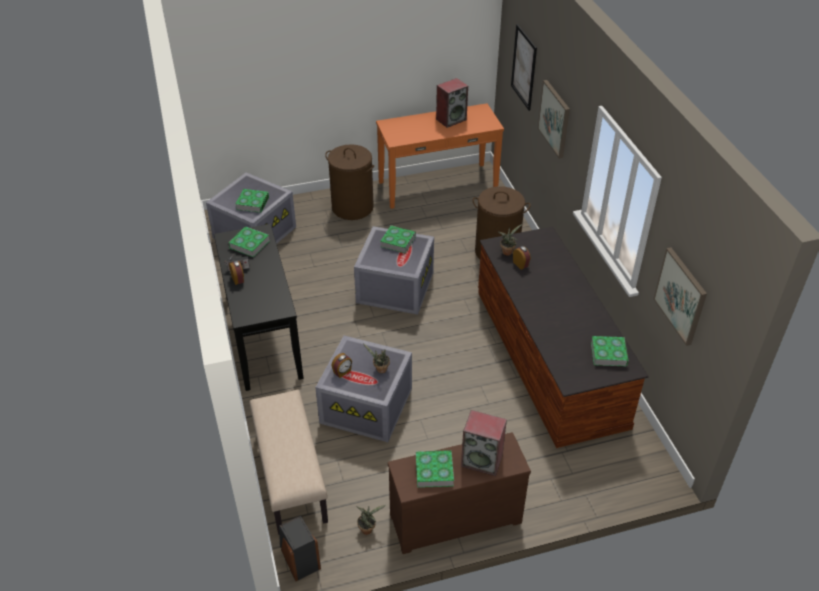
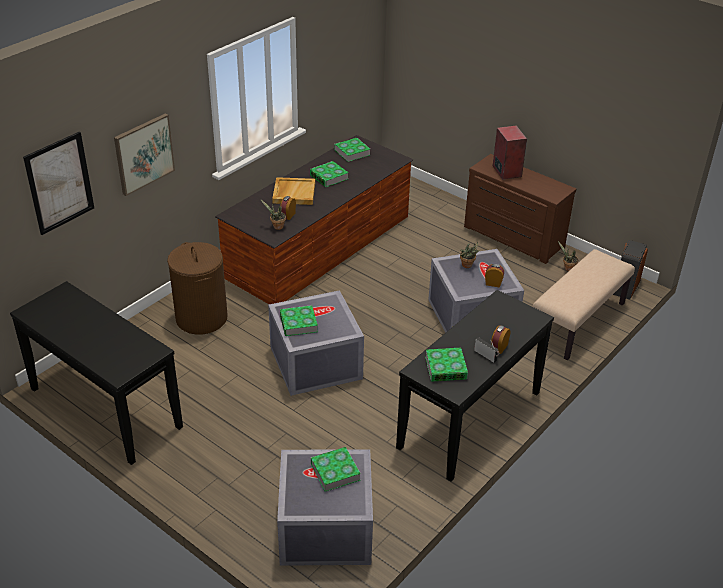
camera: 125 degrees left, 5 degrees down
(352, 207) = (205, 462): brown laundry basket -> none
(434, 471) = (538, 184): book -> book (329, 177)
(437, 185) = (105, 408): orange console table -> black console table
(451, 119) = (71, 326): speaker -> none
(556, 282) = (293, 193): none -> beige tray
(681, 296) = (339, 63): picture -> none

